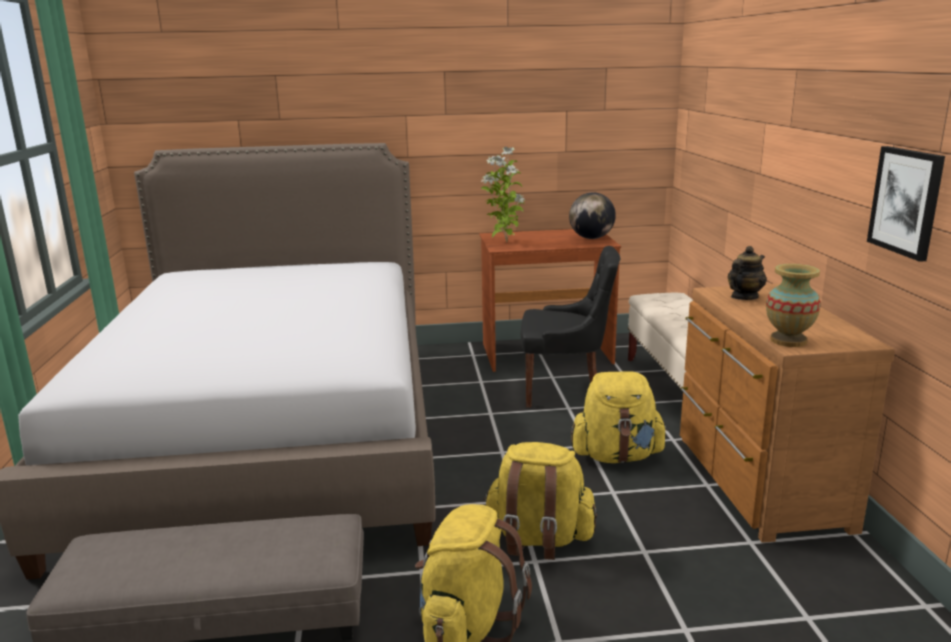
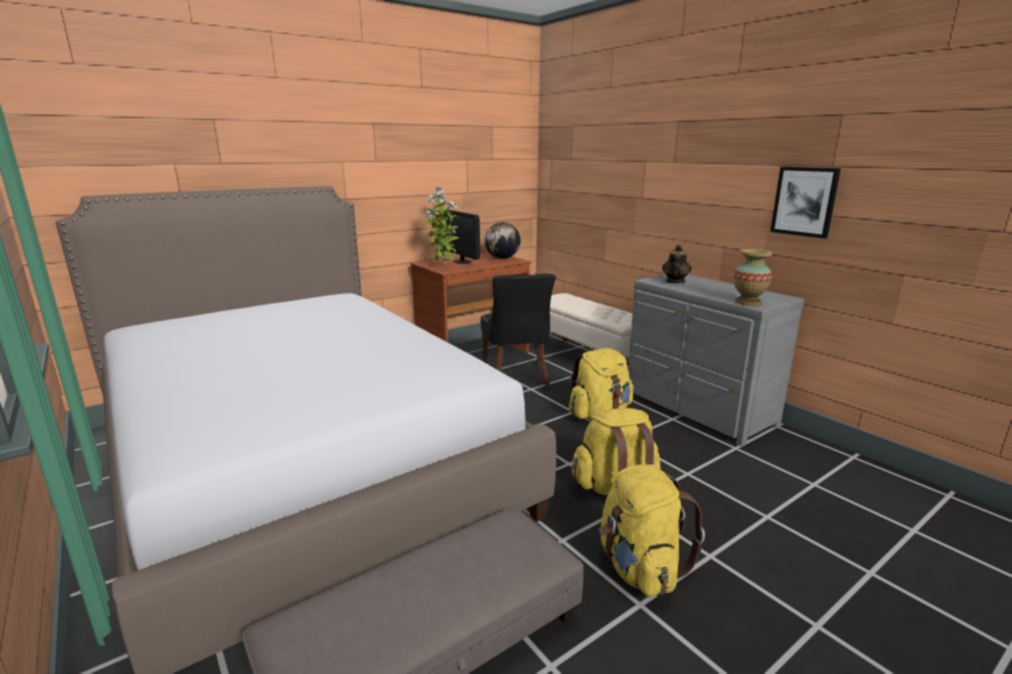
camera: 30 degrees left, 0 degrees up
(537, 238) = (462, 261): none -> monitor
(566, 391) = (516, 378): black chair -> black chair turned 105 degrees clockwise
(757, 483) = (697, 410): brown dresser -> grey dresser

